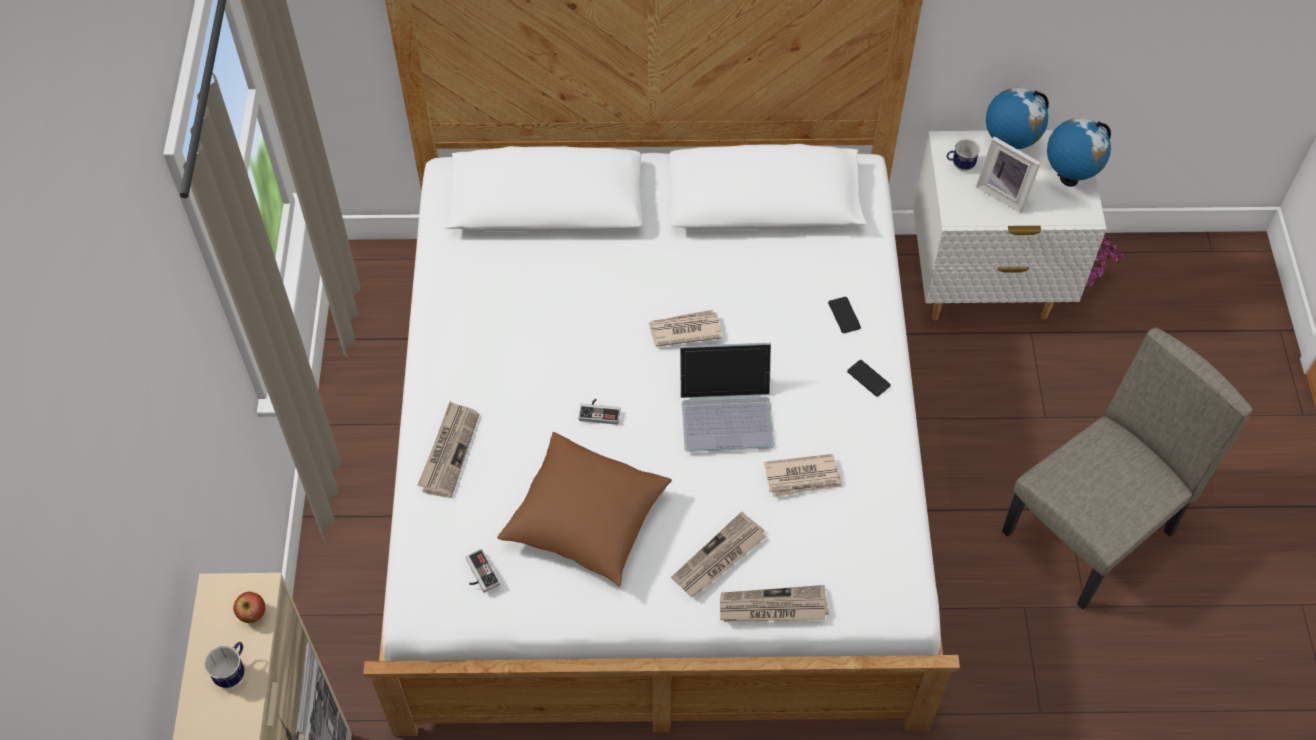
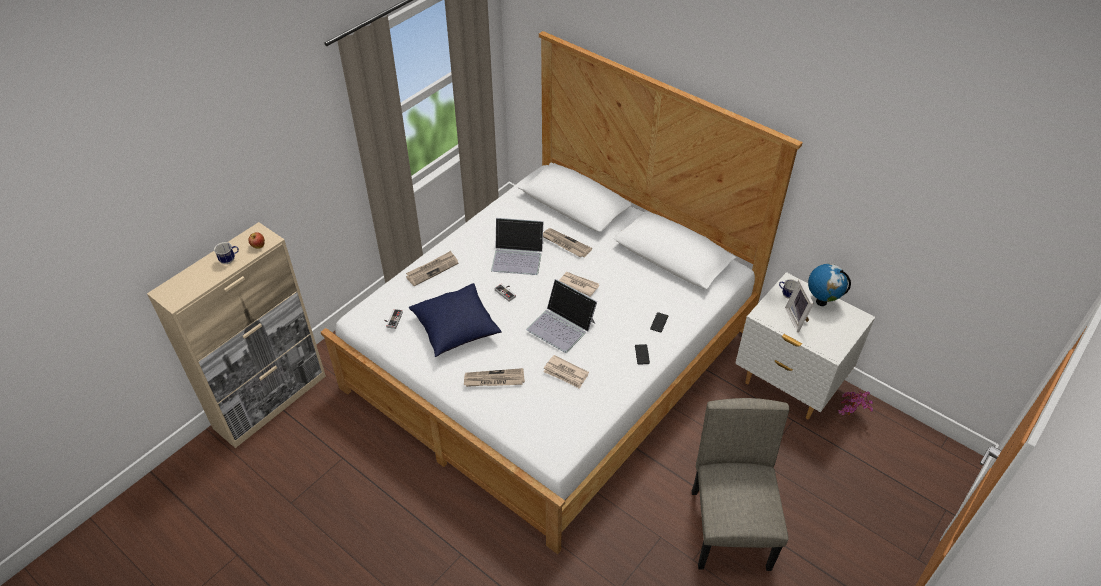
camera: 40 degrees right, 10 degrees down
(555, 343) = (518, 256): none -> laptop
(586, 521) = (455, 329): brown pillow -> blue pillow
(772, 608) = (494, 414): newspaper -> newspaper (565, 244)
(1068, 178) = (841, 332): globe -> none
(1089, 533) = (730, 529): beige chair -> beige chair turned 90 degrees counterclockwise

